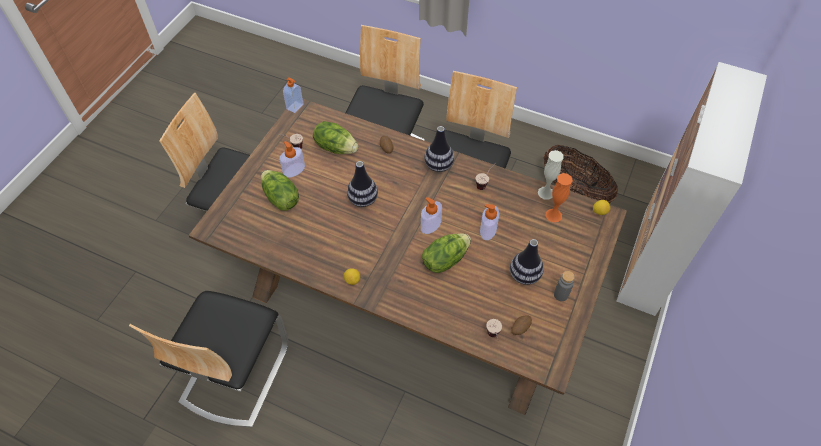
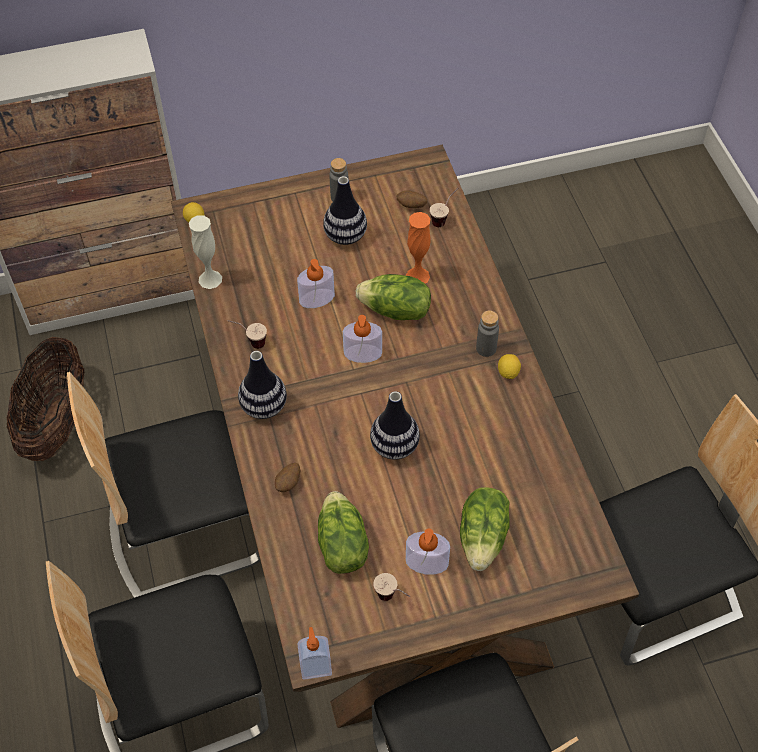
camera: 130 degrees left, 0 degrees up
(377, 282) = (486, 348): none -> grey bottle
(553, 215) = (238, 255): orange vase -> orange vase (417, 276)

